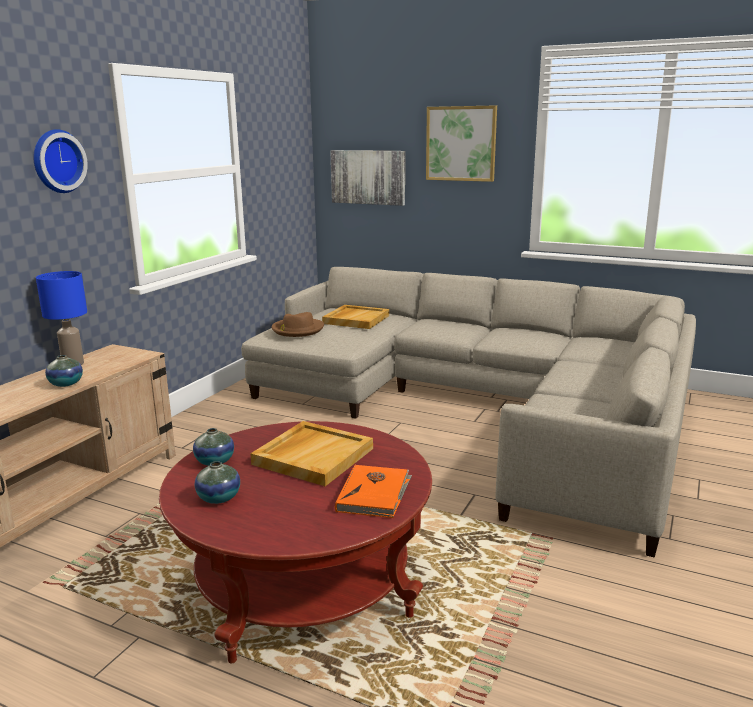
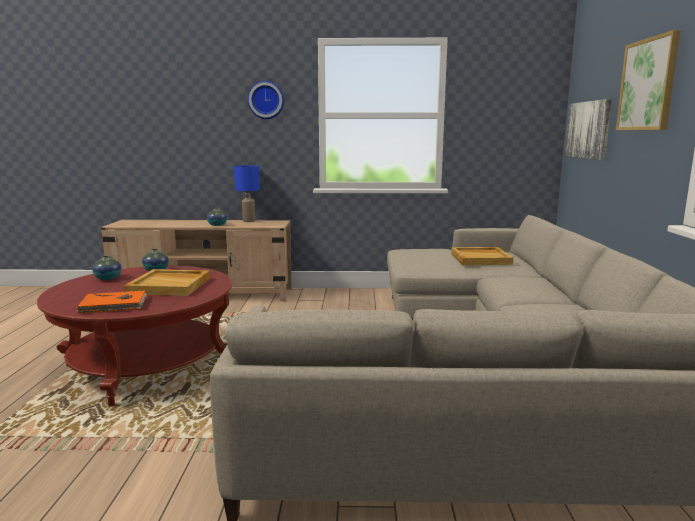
camera: 65 degrees right, 5 degrees down
(297, 330) = (424, 251): brown hat -> none

